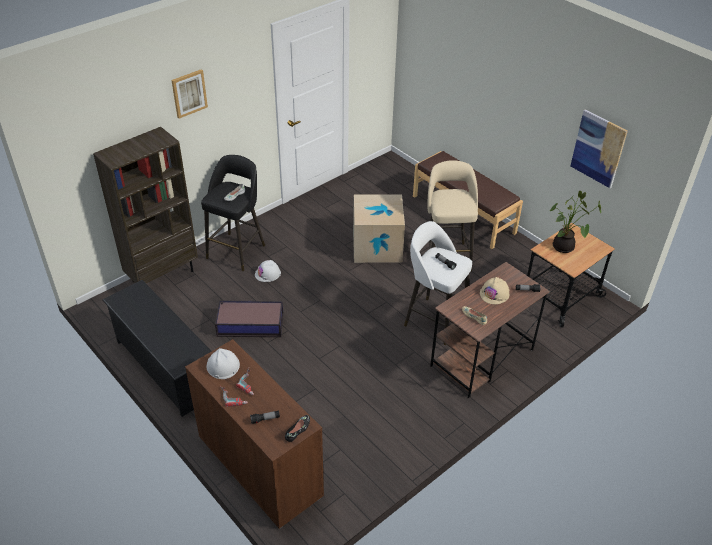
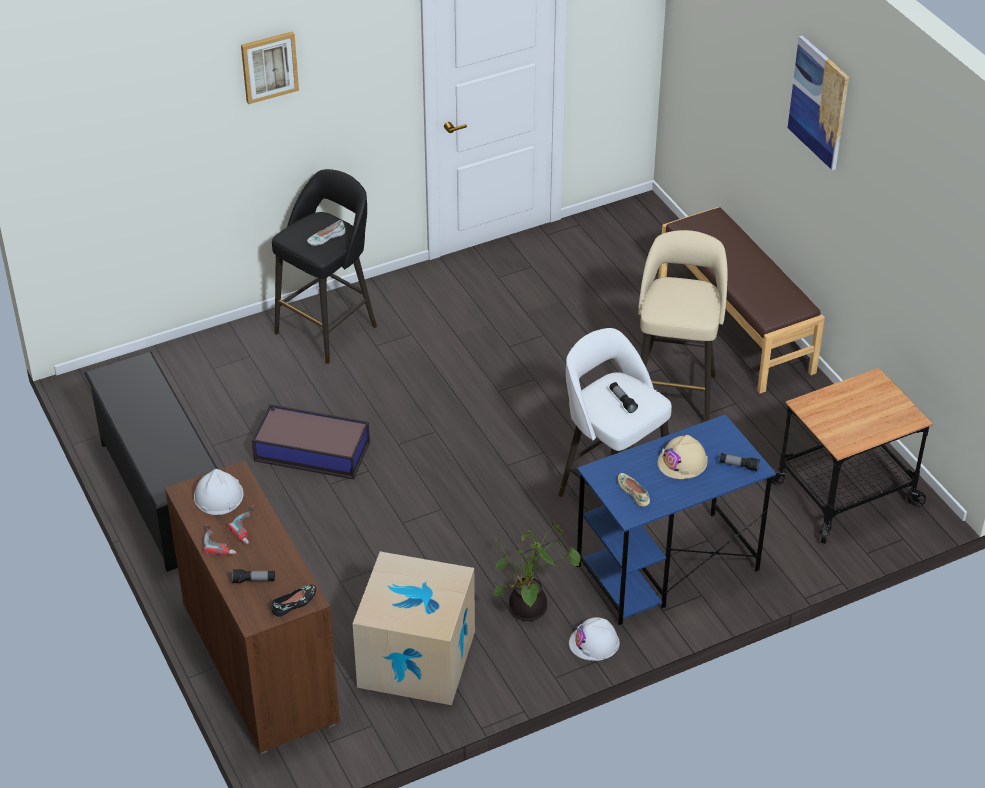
camera: 15 degrees right, 0 degrees up
(163, 275) = (199, 350): brown bookcase -> none
(268, 273) = (366, 374): white hard hat -> white hard hat (594, 643)
(377, 246) = (563, 358): cardboard box -> cardboard box (416, 659)
(481, 358) = (666, 568): brown desk -> blue desk
(564, 248) = (845, 408): potted plant -> potted plant (529, 611)
(598, 148) = (922, 248): picture -> picture (819, 102)

